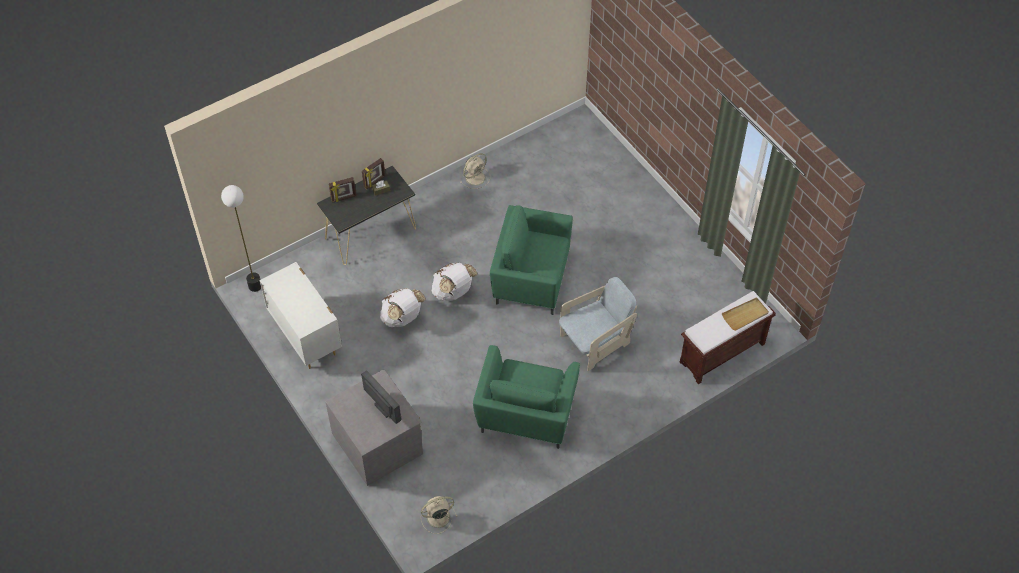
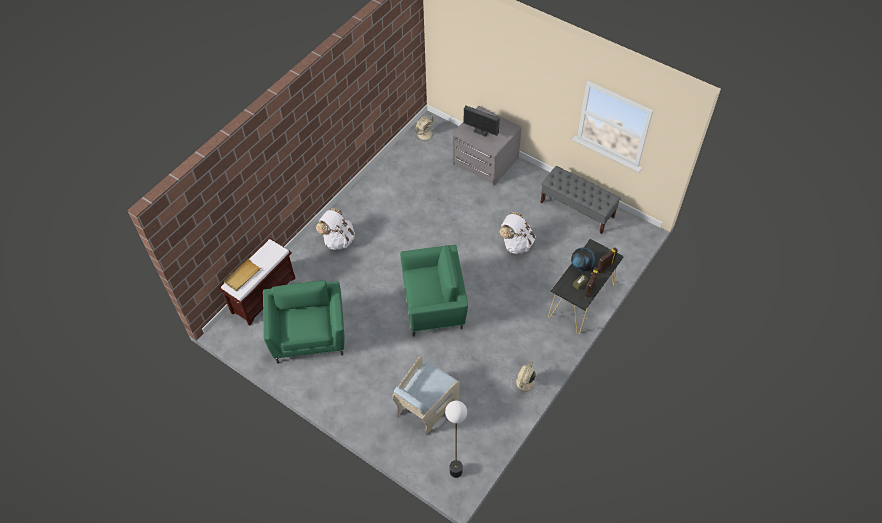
camera: 160 degrees right, 0 degrees up
(255, 286) = (638, 231): floor lamp -> floor lamp (455, 471)
(305, 336) = (577, 209): white dresser -> grey bench
(367, 206) = (581, 266): none -> globe
(453, 292) = (489, 275): white backpack -> white backpack (338, 240)
(525, 415) = (395, 207): green armchair -> green armchair (309, 335)
(595, 342) = (364, 272): beige armchair -> beige armchair (426, 406)

